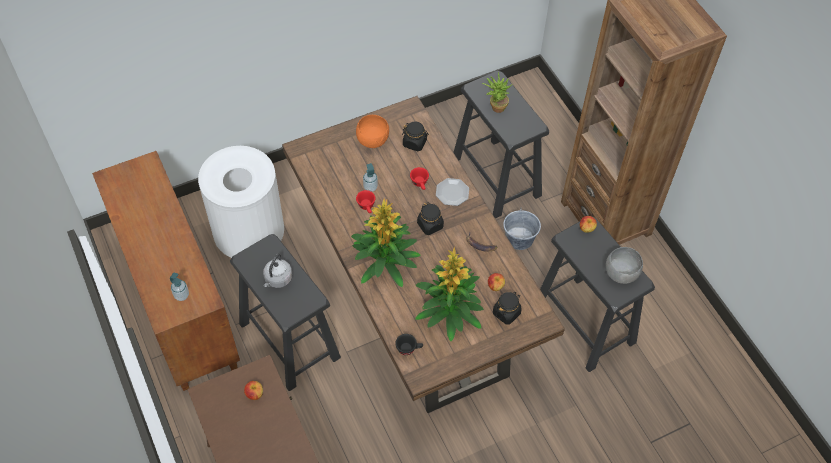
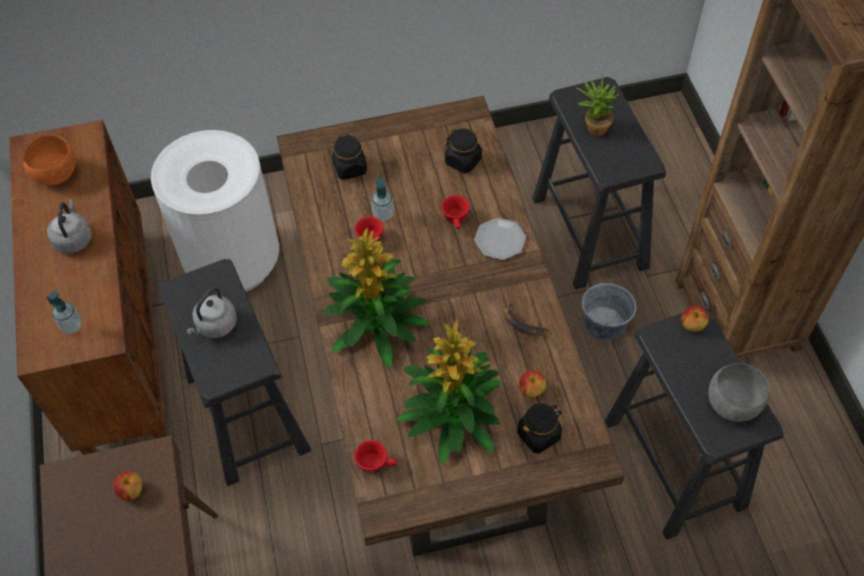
camera: 15 degrees right, 0 degrees up
(163, 237) = (73, 239): none -> grey kettle
(373, 140) = (405, 149): orange bowl -> orange bowl (57, 174)
(409, 348) = (377, 463): black cup -> red cup
(430, 225) = (455, 282): black jar -> black jar (350, 168)

